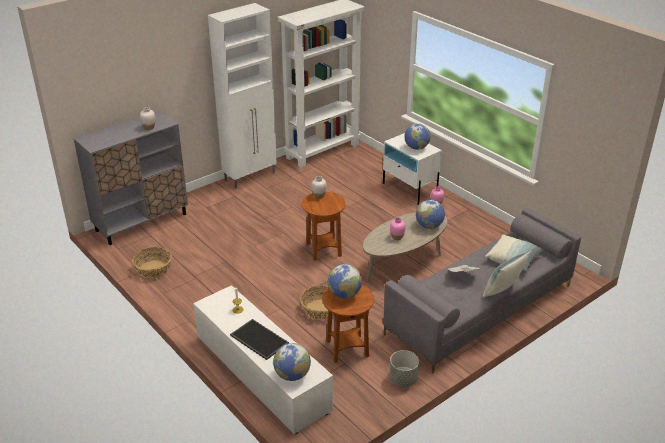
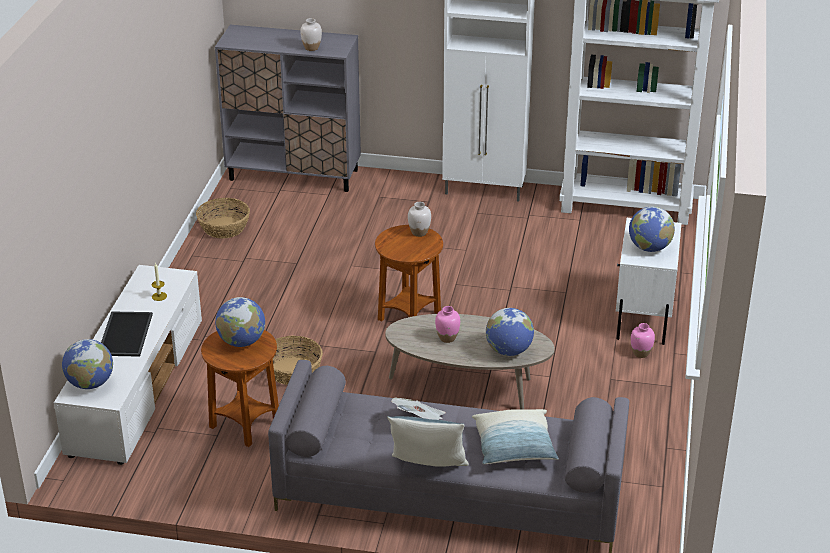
camera: 50 degrees right, 0 degrees up
(403, 380) = (237, 493): grey planter -> none

